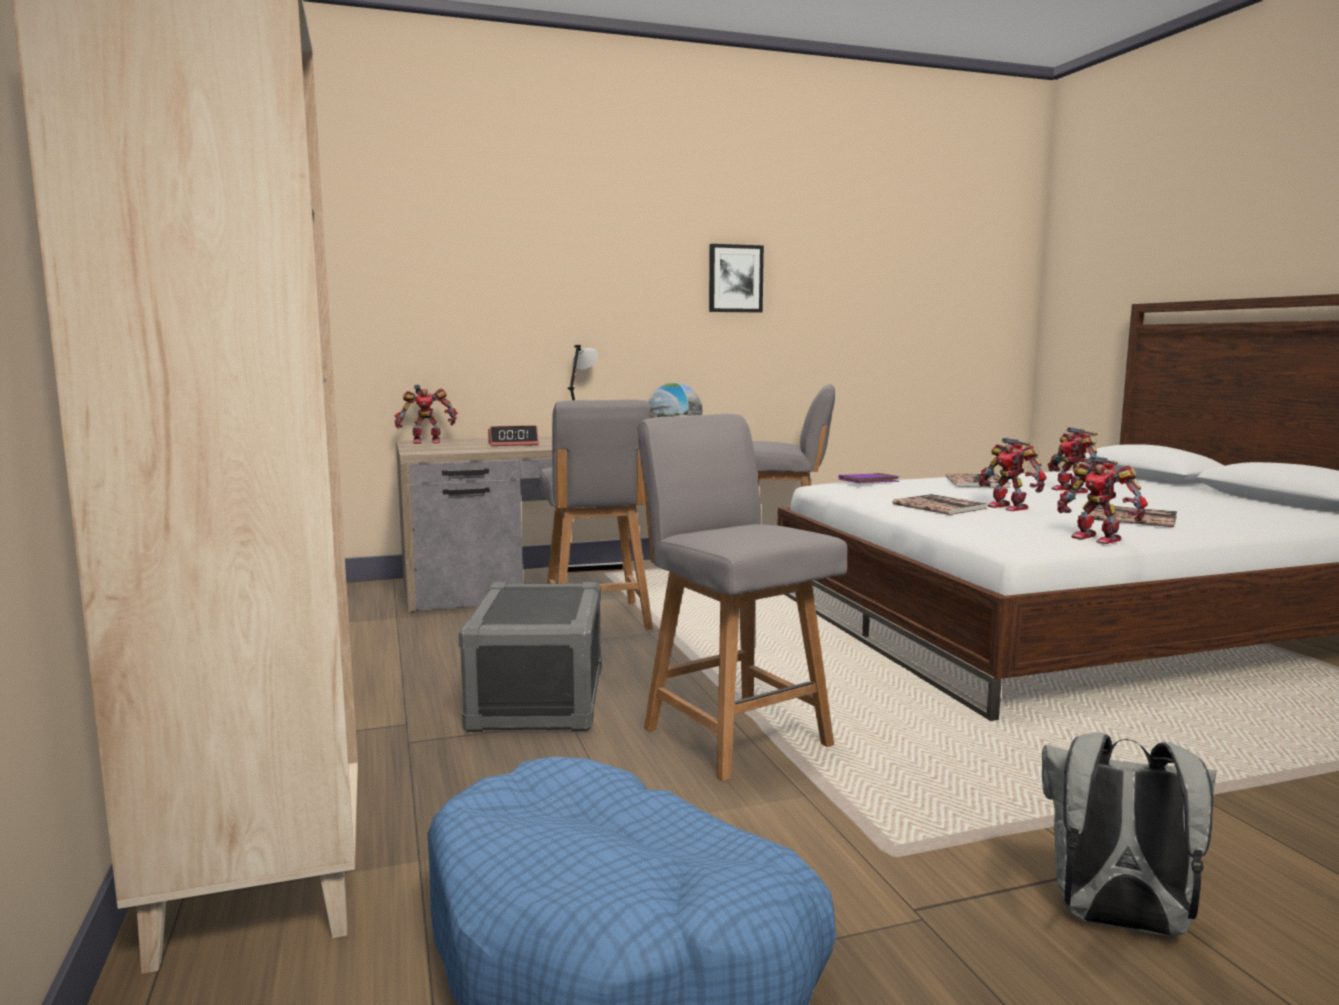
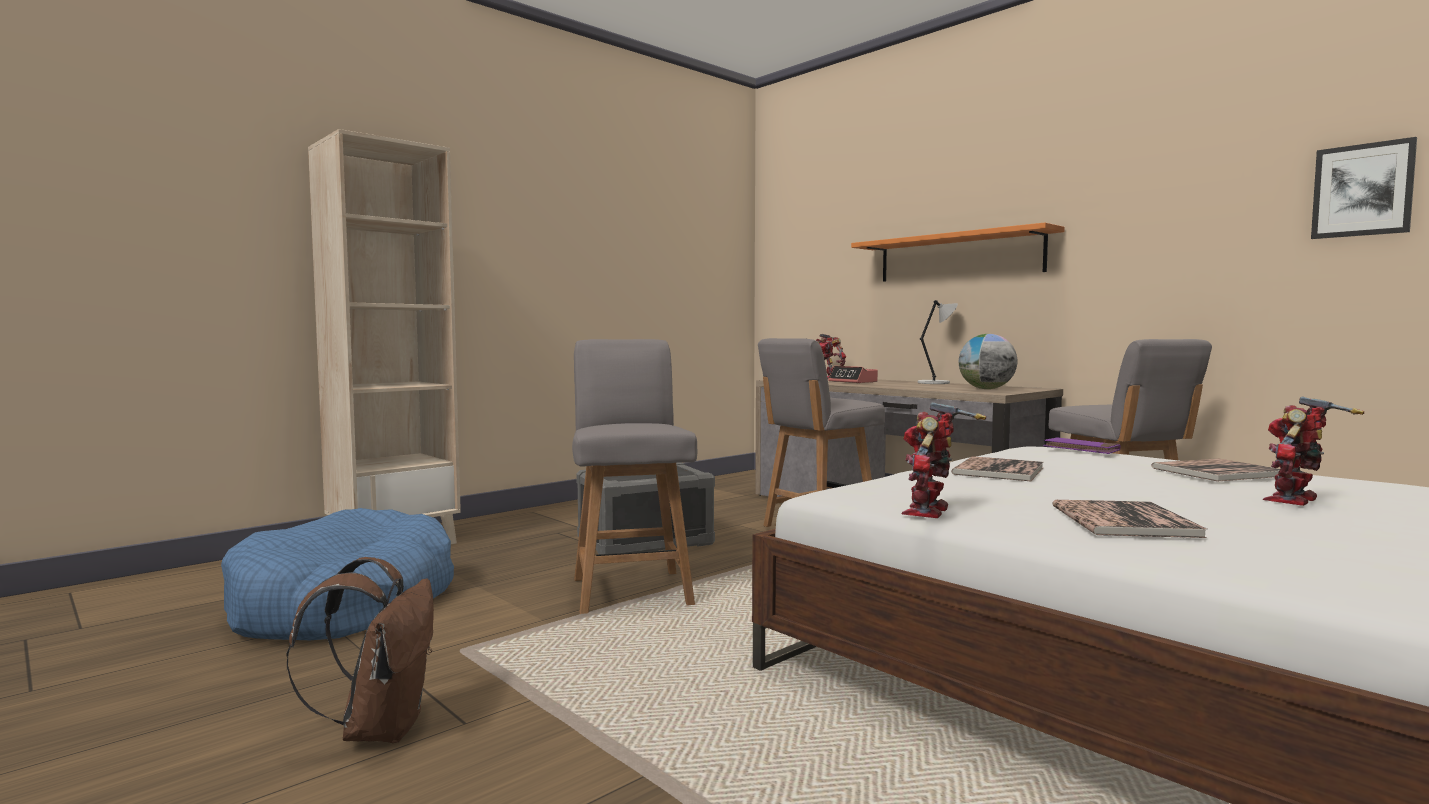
camera: 65 degrees right, 5 degrees down
(582, 296) = (958, 257): none -> orange shelf
(734, 735) = (631, 590): grey chair -> grey chair turned 45 degrees counterclockwise
(735, 278) = (1119, 222): picture -> picture (1362, 190)
(1009, 507) = (1067, 487): toy robot -> none
(1117, 922) = (380, 728): grey backpack -> brown backpack

